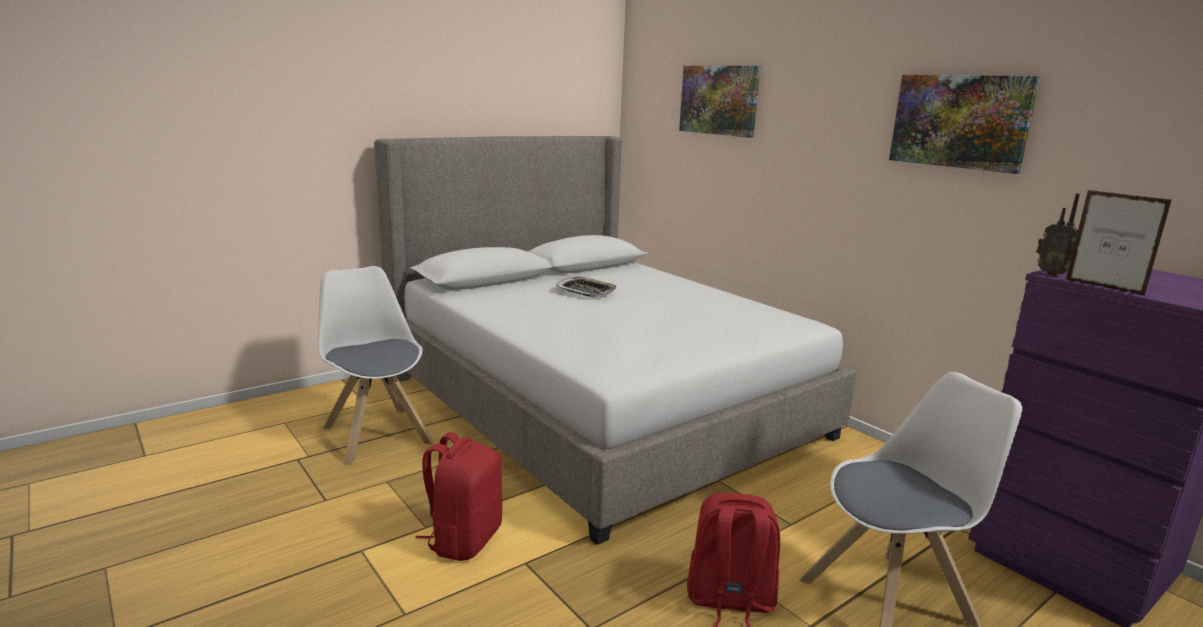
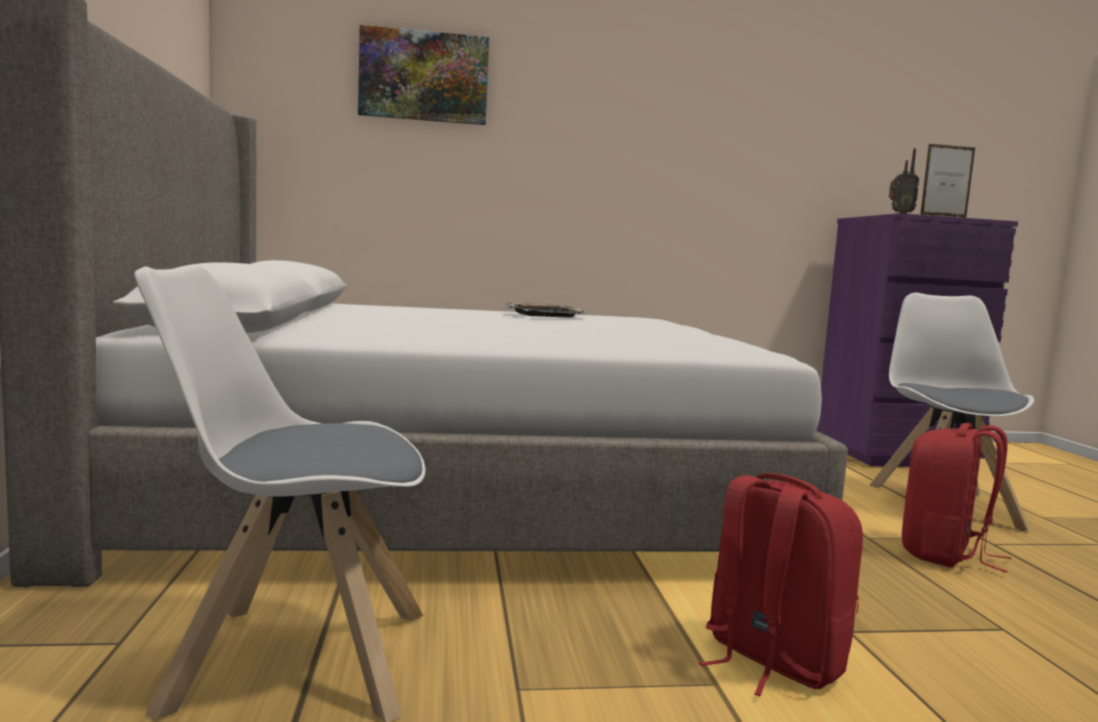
camera: 60 degrees left, 10 degrees down
(586, 291) = (419, 317): tray -> tray (544, 315)
(960, 121) = (725, 111): picture -> none

